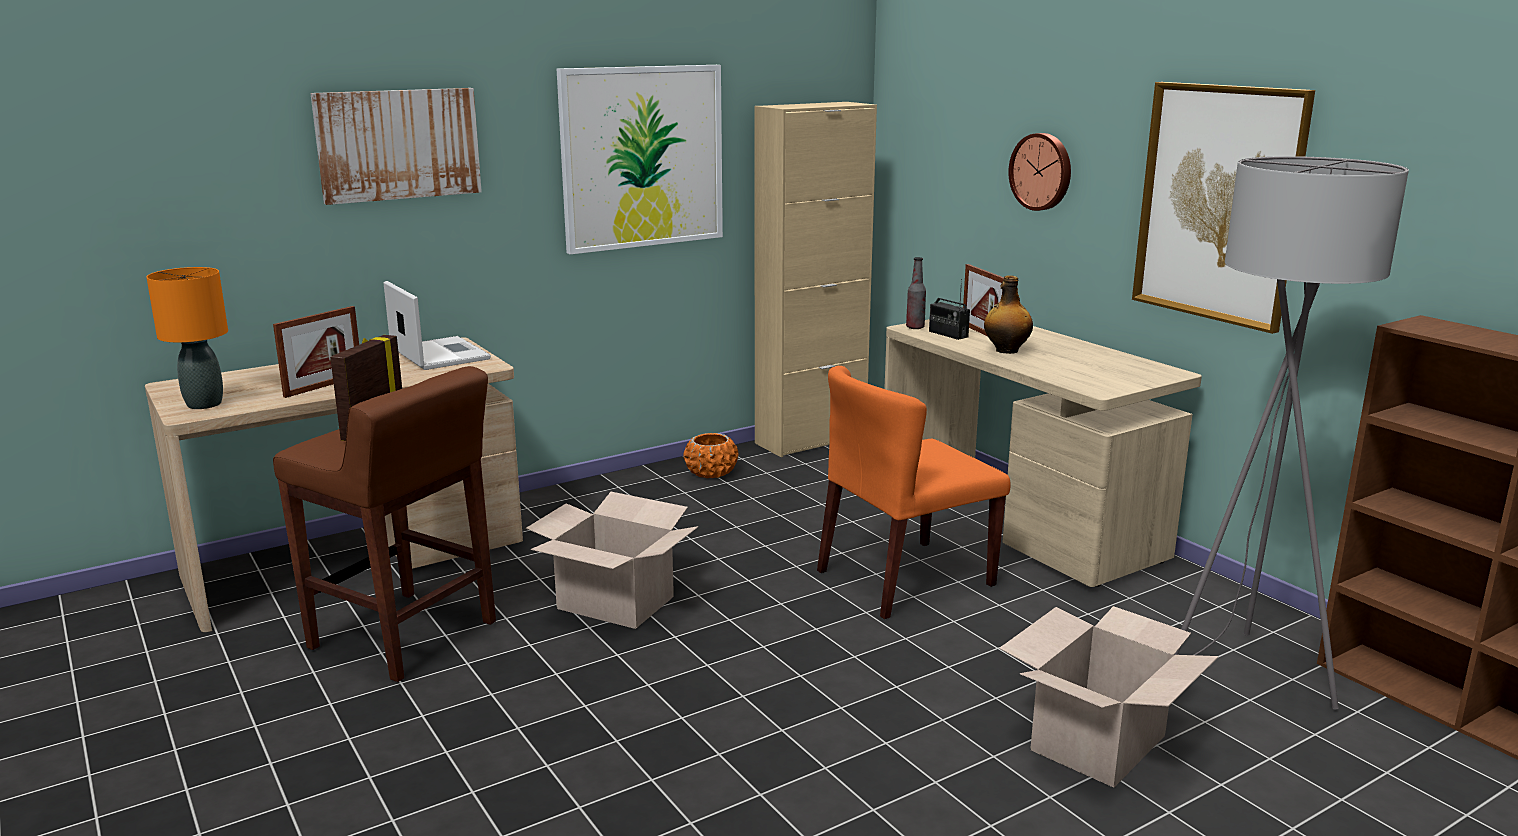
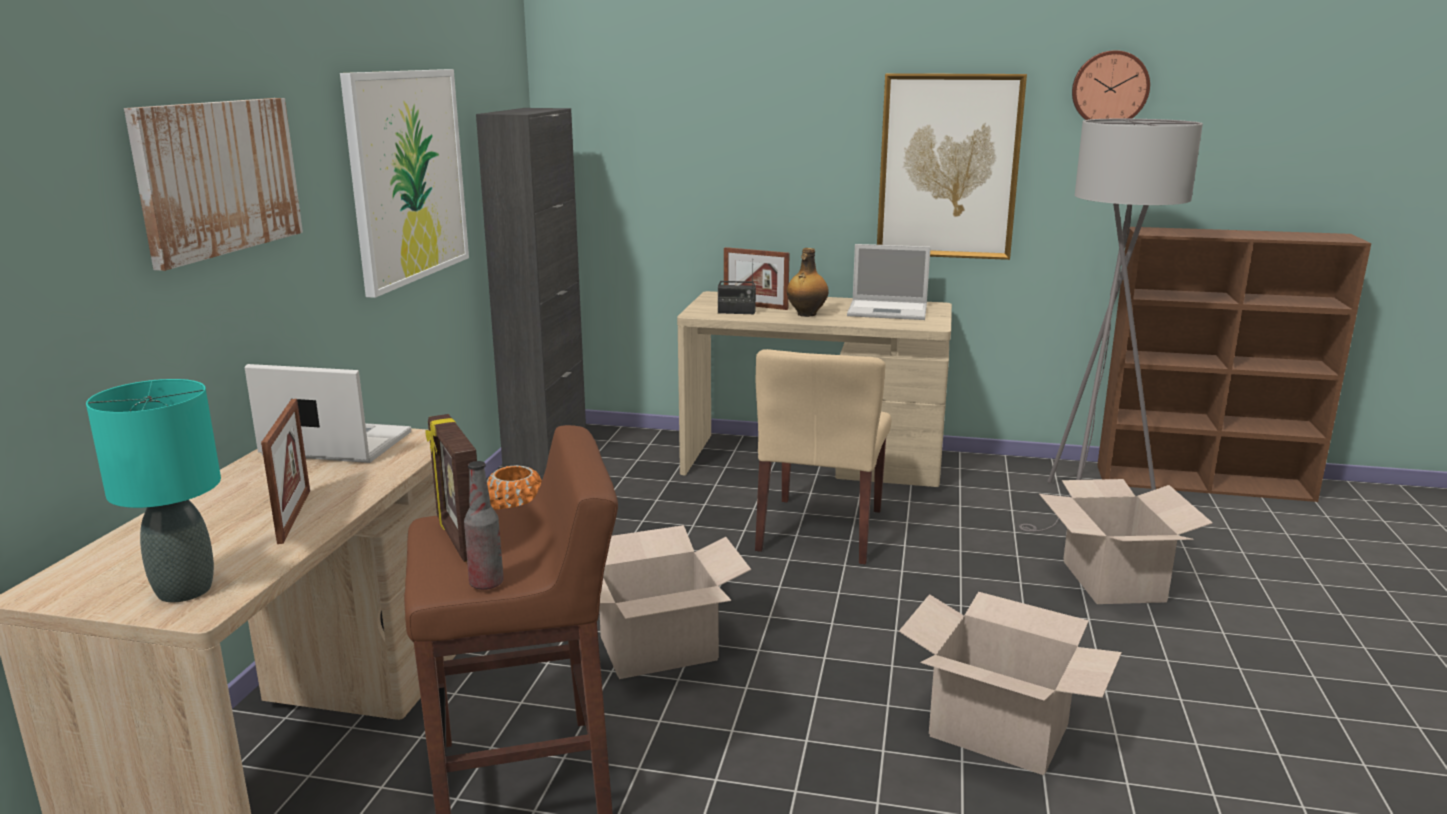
camera: 45 degrees left, 0 degrees up
(203, 404) = (183, 591): orange table lamp -> turquoise table lamp
(719, 779) = (997, 731): none -> cardboard box
(810, 440) = (546, 453): beige cabinet -> black cabinet
(904, 578) = (821, 530): orange chair -> beige chair
(915, 327) = (700, 312): bottle -> bottle (486, 583)
(1042, 171) = (763, 158): wall clock -> wall clock (1109, 88)
(1102, 367) = (889, 311): none -> laptop

